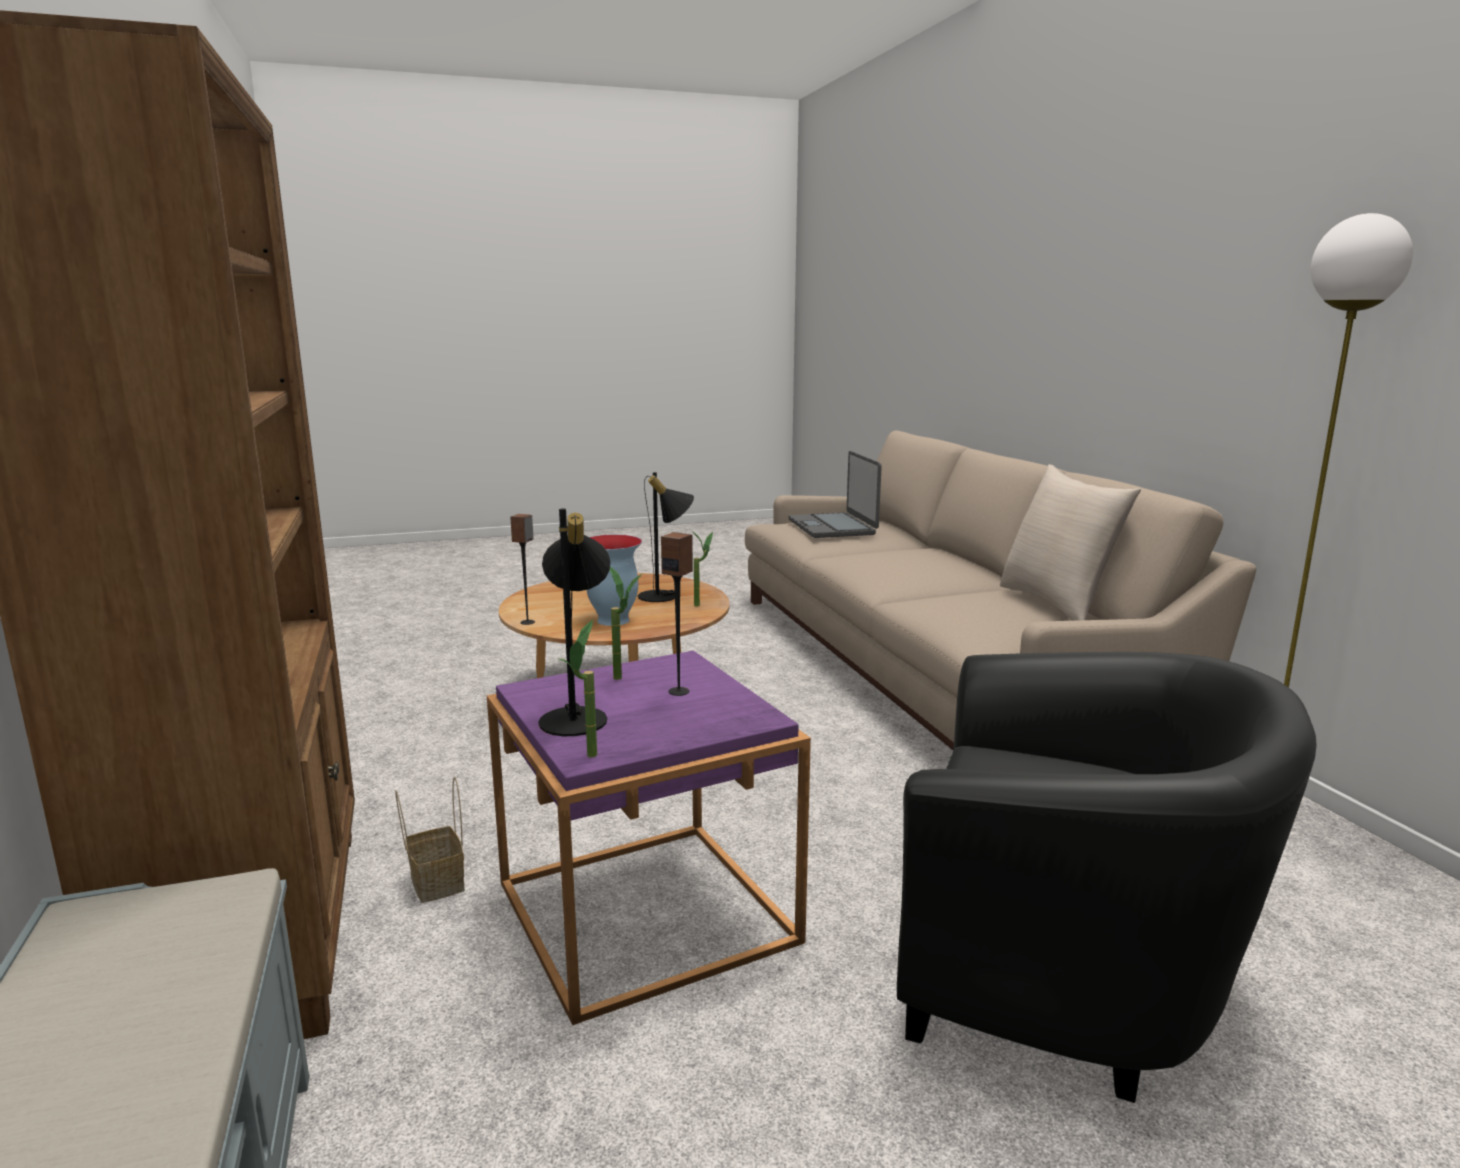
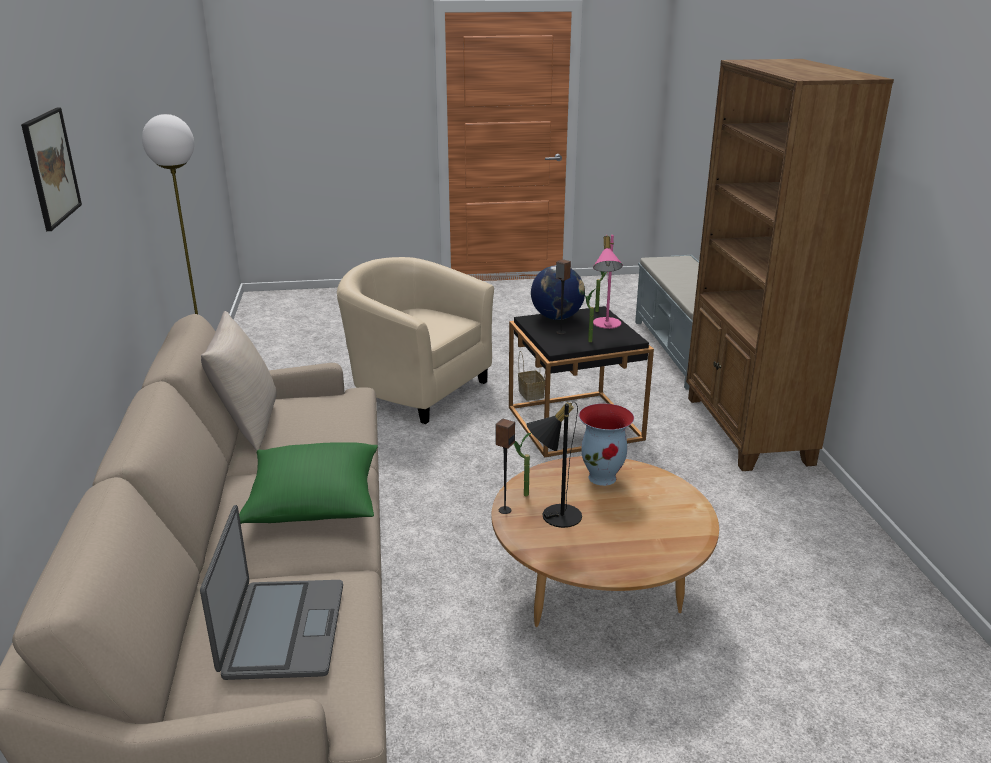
camera: 170 degrees left, 10 degrees up
(435, 882) = (679, 444): basket -> basket (532, 394)
(528, 622) = (676, 482): speaker -> speaker (504, 510)
(577, 716) = (605, 325): black table lamp -> pink table lamp
(645, 912) = (574, 423): purple side table -> black side table
(693, 728) = (557, 317): none -> globe
(889, 565) = (313, 502): none -> green pillow
(1069, 982) = (416, 389): black armchair -> beige armchair
(1129, 244) = (51, 167): none -> picture

